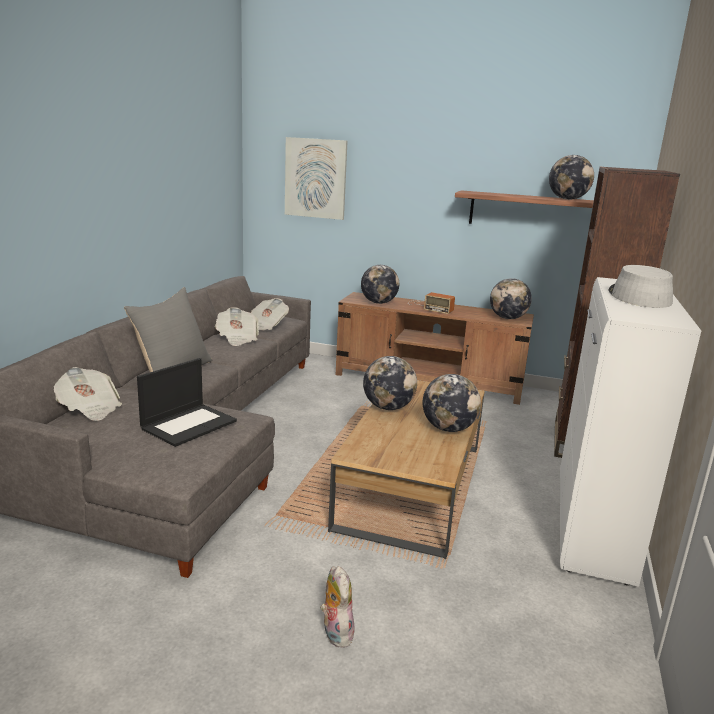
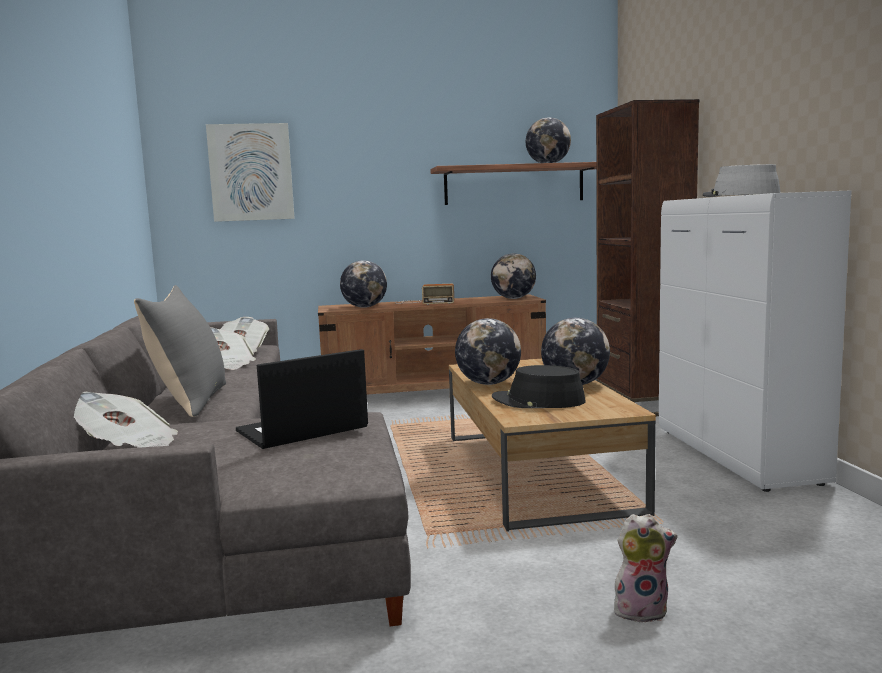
camera: 25 degrees left, 10 degrees down
(189, 424) = (301, 430): laptop -> laptop turned 135 degrees counterclockwise
(335, 633) = (641, 610): plush toy -> plush toy turned 135 degrees clockwise
(393, 439) = (538, 401): none -> black hat

